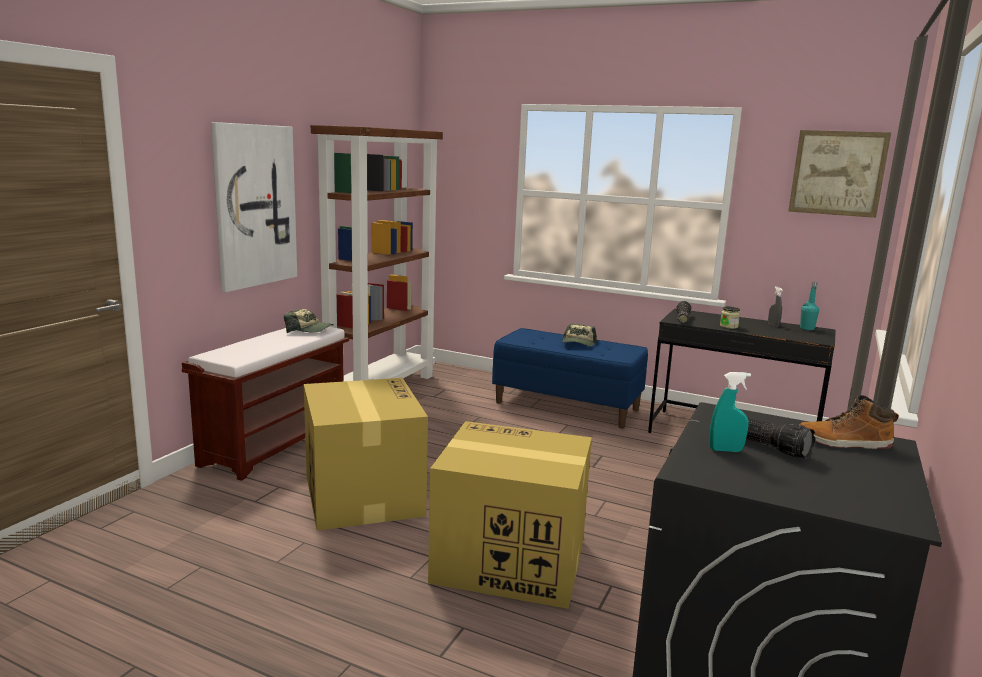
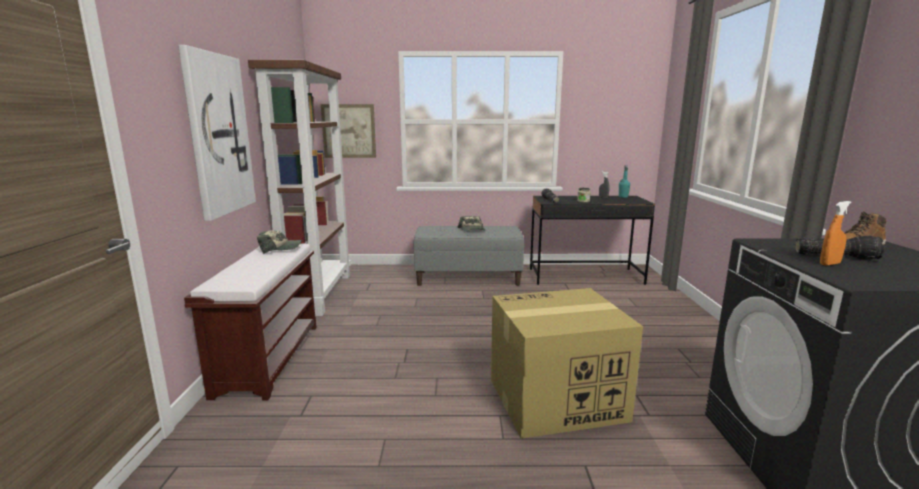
camera: 25 degrees left, 0 degrees up
(362, 494) = (391, 380): cardboard box -> none
(567, 406) = (468, 278): blue bench -> grey bench
(726, 450) = (829, 264): turquoise spray bottle -> orange spray bottle
(837, 173) = (626, 94): picture -> picture (349, 131)

